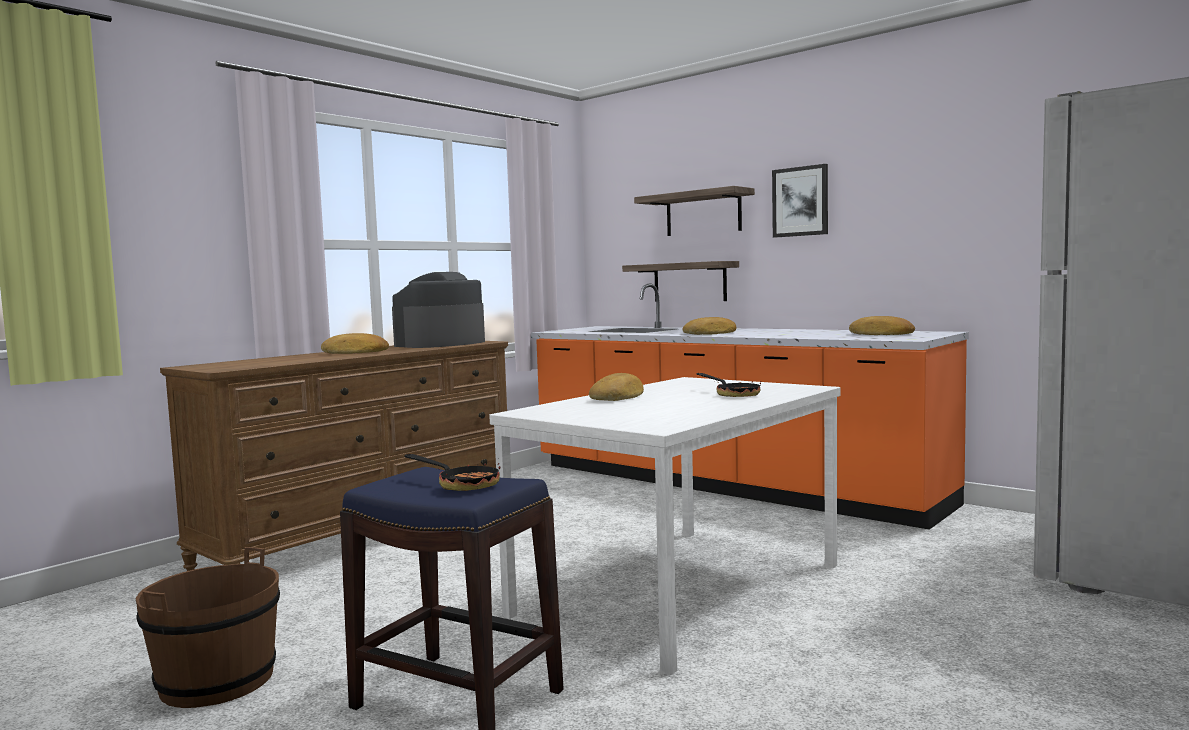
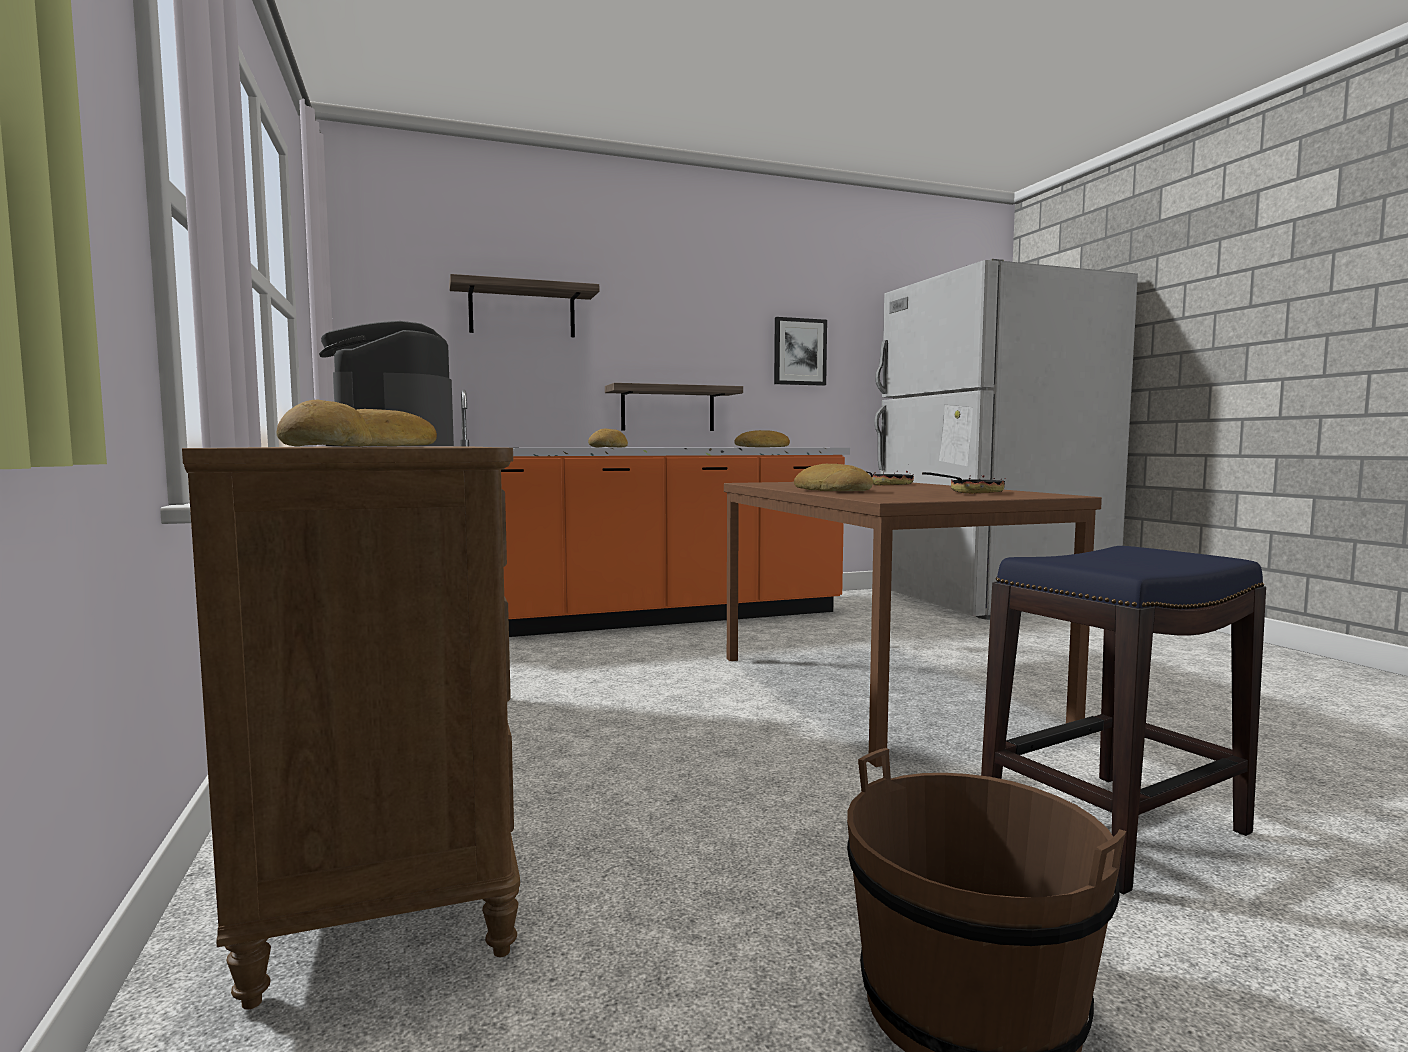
camera: 60 degrees left, 0 degrees up
(272, 359) = (327, 446): none -> bread
(461, 484) = (1142, 555): frying pan -> frying pan (970, 492)
(680, 588) = (875, 691): white dining table -> brown dining table
(689, 282) = (502, 392): shelf -> shelf (668, 409)
(800, 201) = (643, 315): picture -> picture (799, 352)

